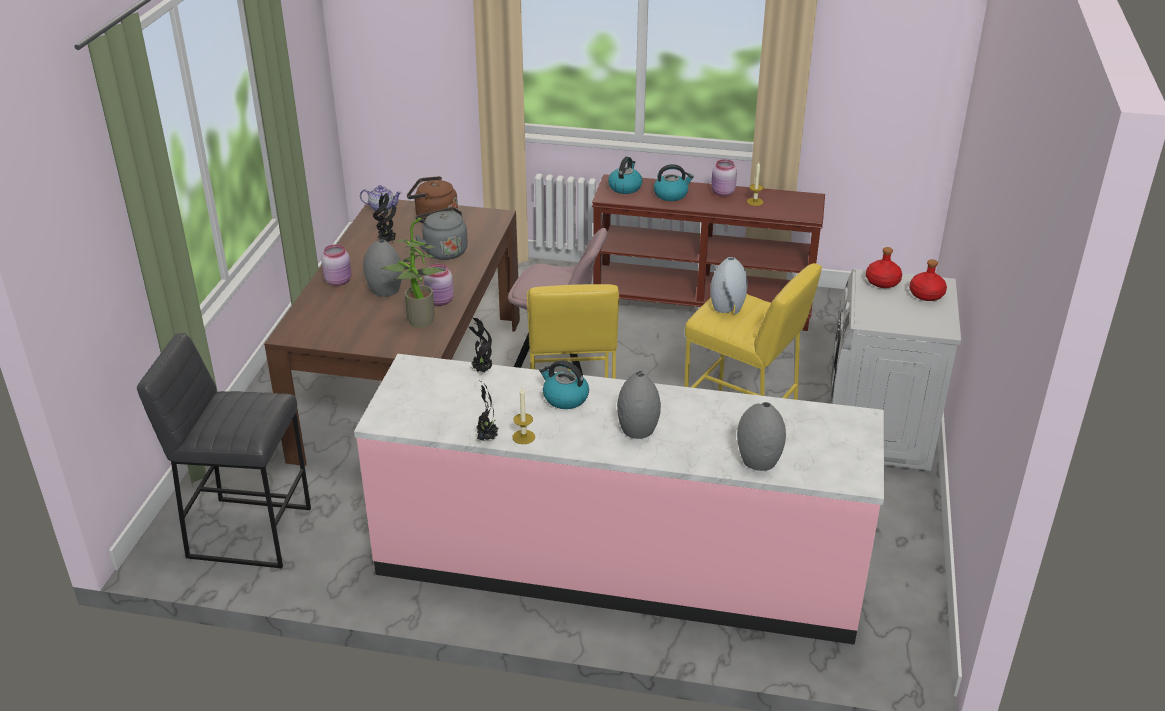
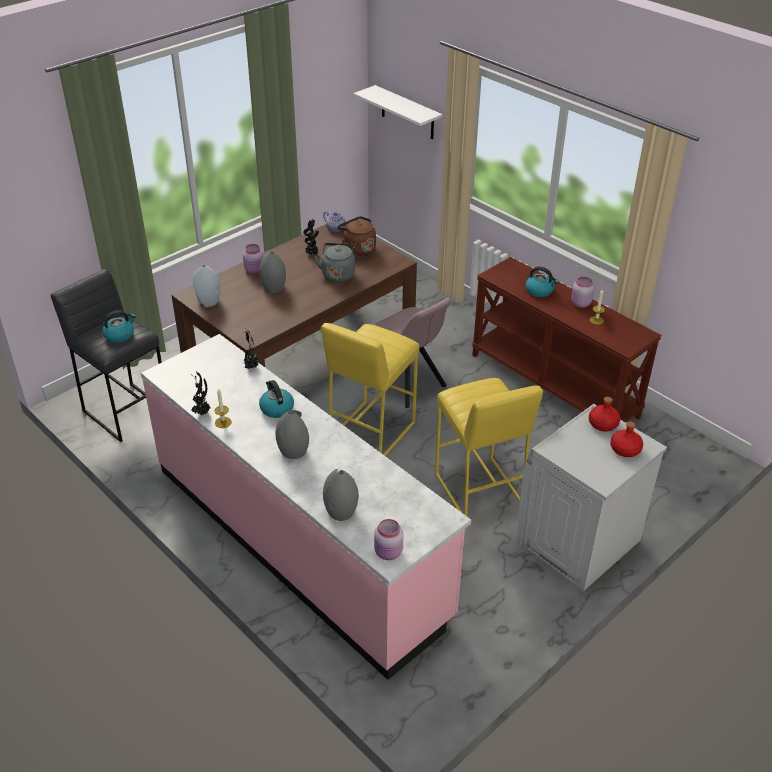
camera: 35 degrees right, 5 degrees up
(401, 45) = (407, 113): none -> white shelf
(417, 322) = (267, 317): potted plant -> none
(440, 301) = (296, 309): pink jar -> pink jar (388, 553)
(625, 187) = (513, 272): kettle -> kettle (120, 335)
(728, 308) = (475, 394): grey vase -> grey vase (208, 302)

